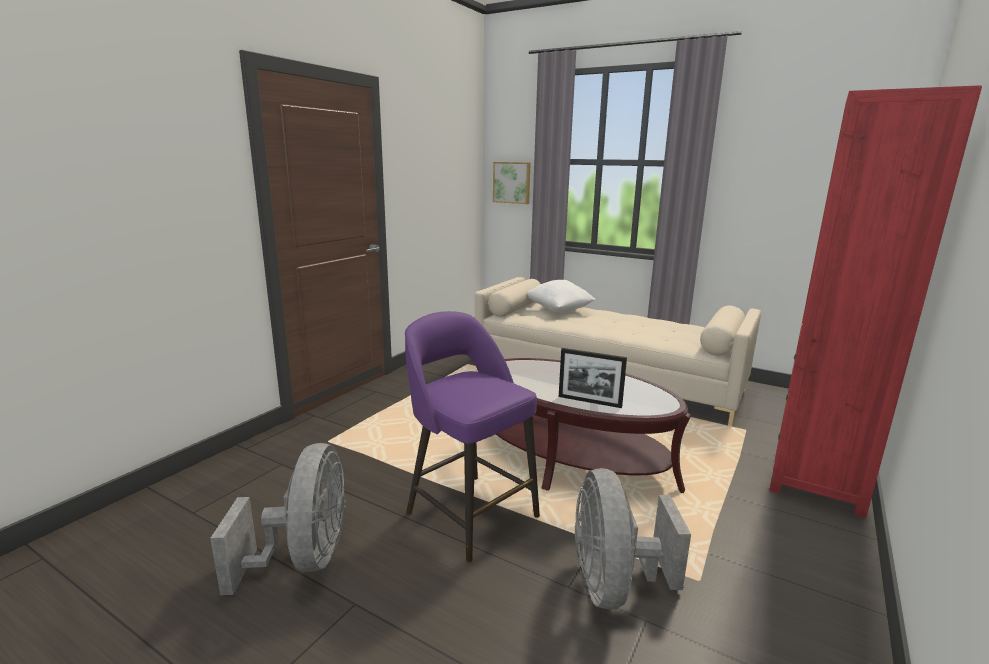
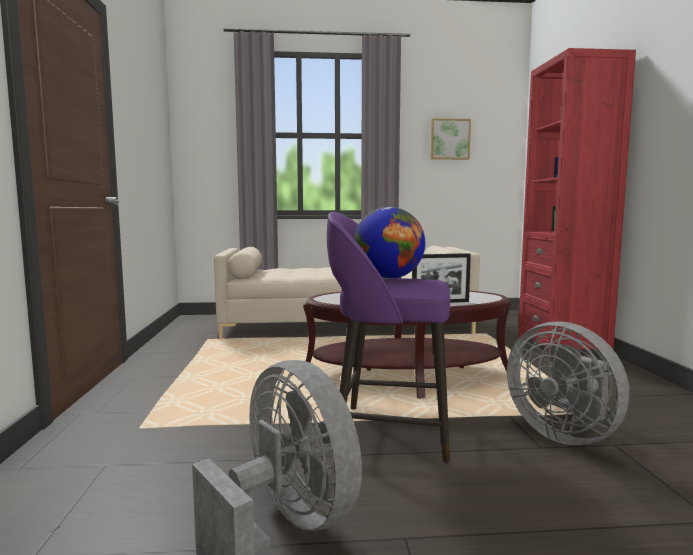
camera: 35 degrees left, 10 degrees down
(475, 381) = (388, 278): none -> globe
(512, 182) = (208, 156): picture -> picture (449, 139)
(558, 310) = (288, 270): white pillow -> none

